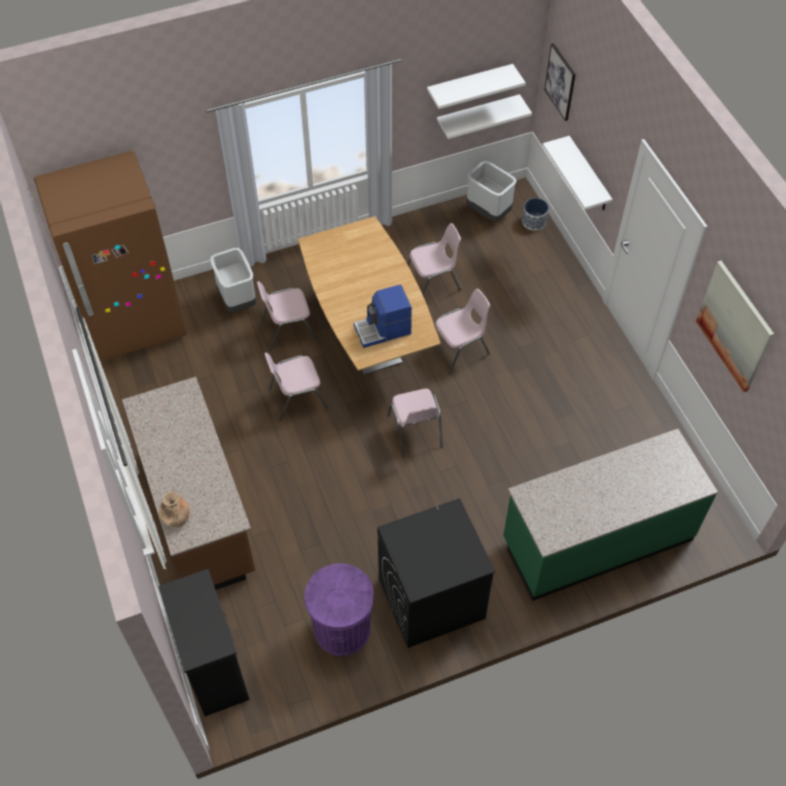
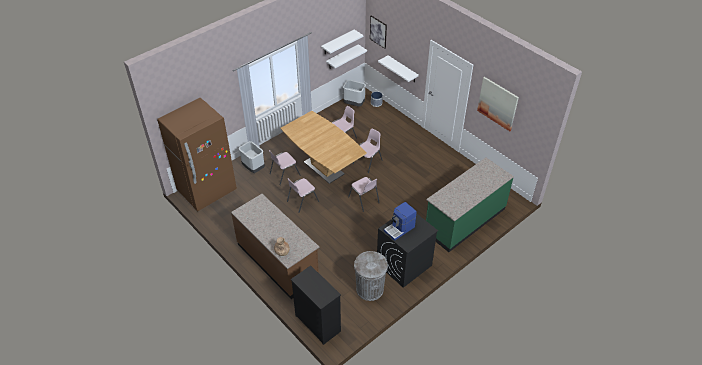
camera: 20 degrees left, 10 degrees down
(342, 629) = (369, 289): purple trash can -> grey trash can
(383, 330) = (338, 154): coffee machine -> coffee machine (400, 229)

